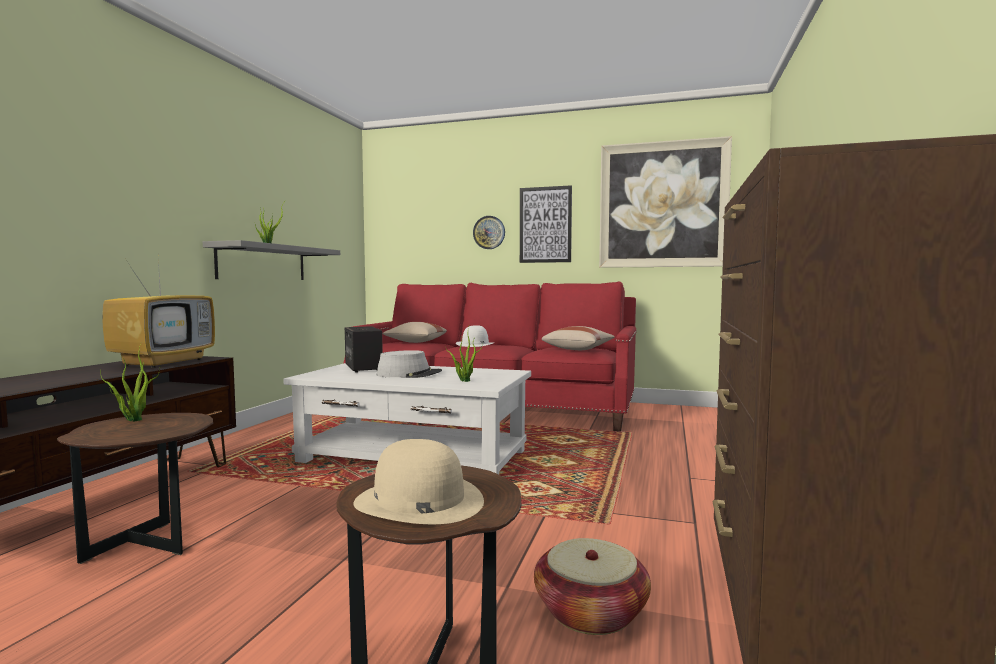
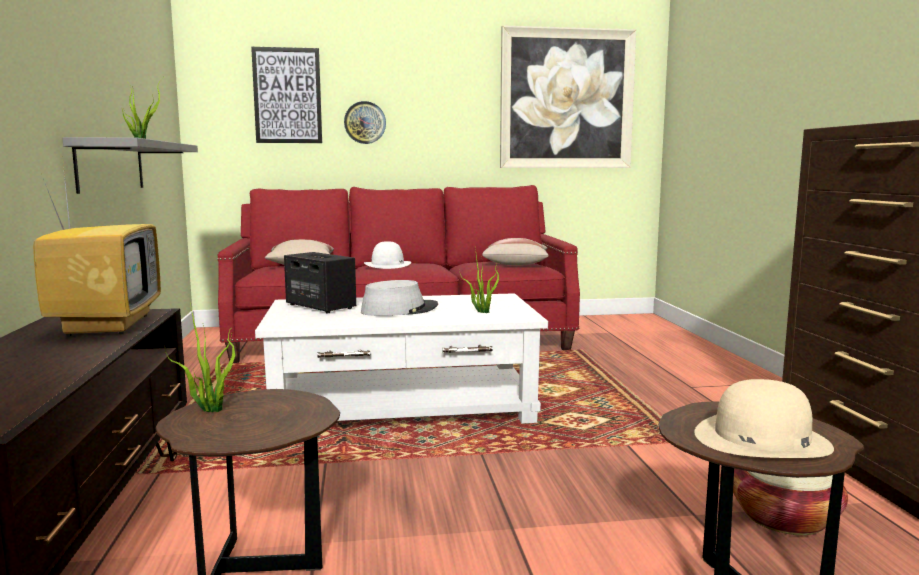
camera: 25 degrees left, 5 degrees up
(545, 225) = (436, 116): picture -> picture (287, 96)

